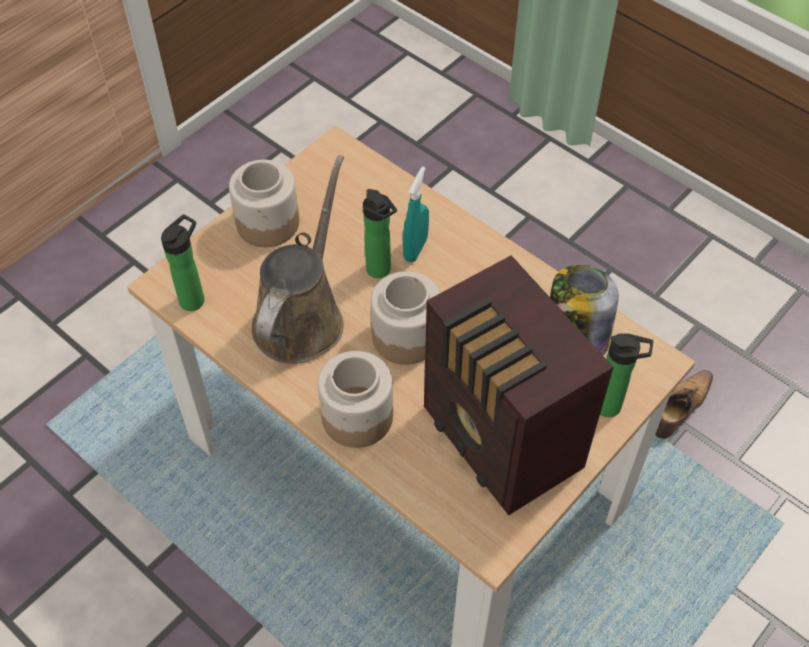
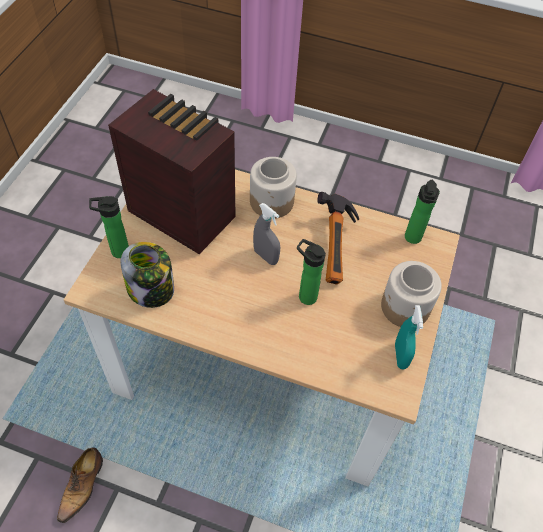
camera: 155 degrees right, 0 degrees up
(302, 317) = (338, 248): brown watering can -> hammer
(406, 336) = (266, 256): jar -> grey spray bottle
(415, 249) = (289, 321): turquoise spray bottle -> turquoise spray bottle (400, 356)

